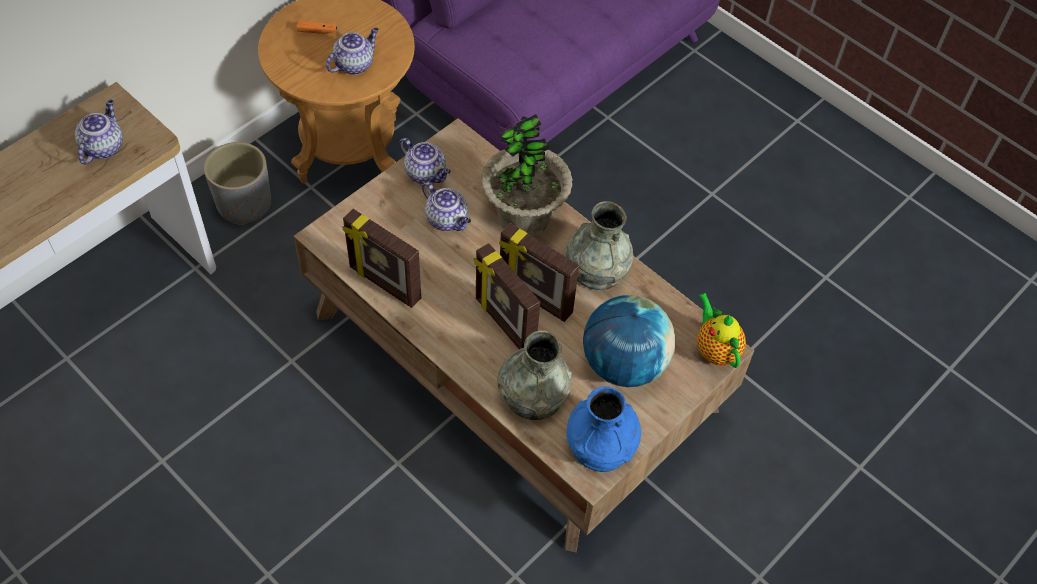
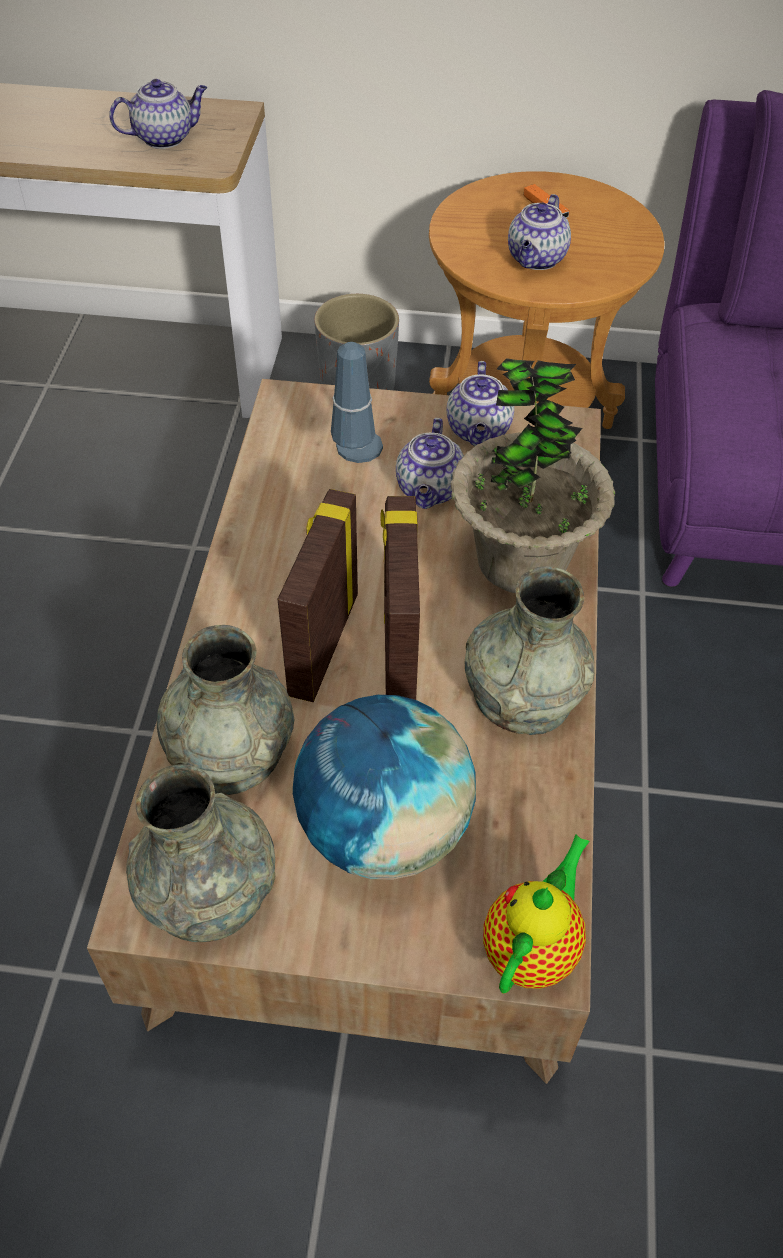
camera: 55 degrees right, 5 degrees down
(354, 64) = (536, 260): teapot -> teapot turned 105 degrees clockwise
(384, 284) = (268, 491): picture frame -> none
(404, 239) = (357, 470): none -> table lamp
(600, 444) = (209, 889): blue vase -> grey vase

